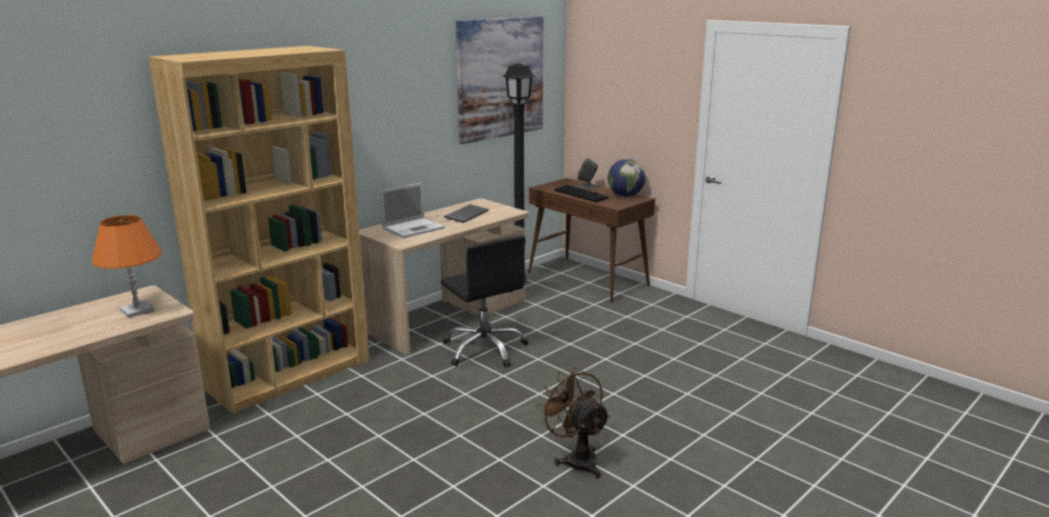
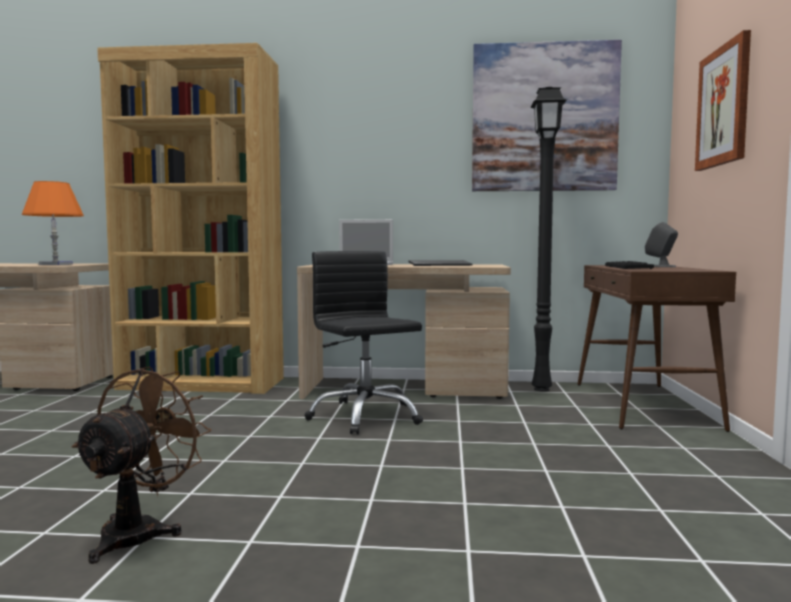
camera: 50 degrees right, 15 degrees down
(484, 349) = (365, 416): black office chair -> black office chair turned 135 degrees clockwise
(625, 196) = (692, 269): globe -> none
(634, 92) = (723, 106): none -> picture

